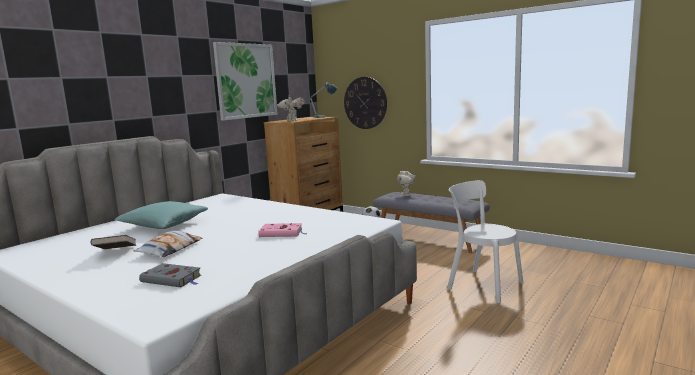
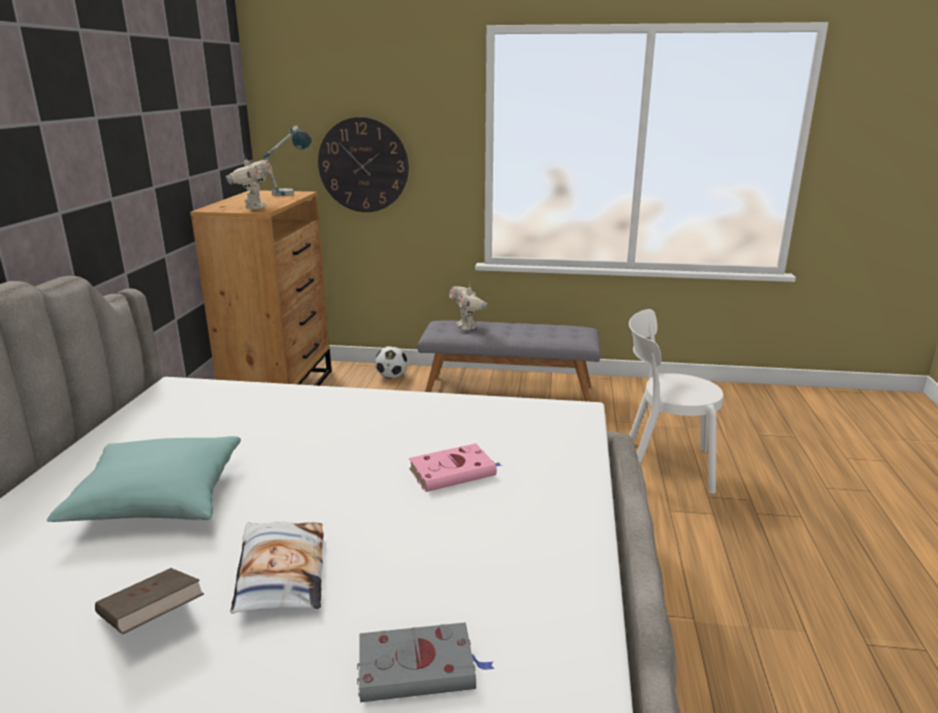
camera: 30 degrees left, 10 degrees up
(246, 81) = (153, 127): picture -> none

